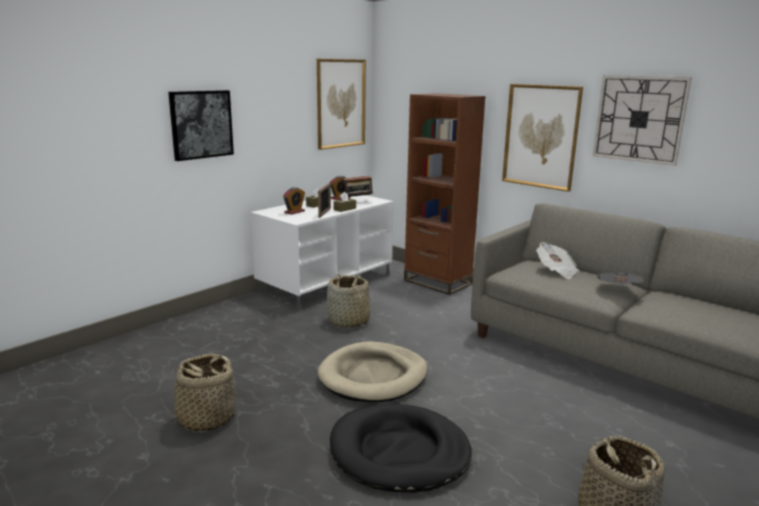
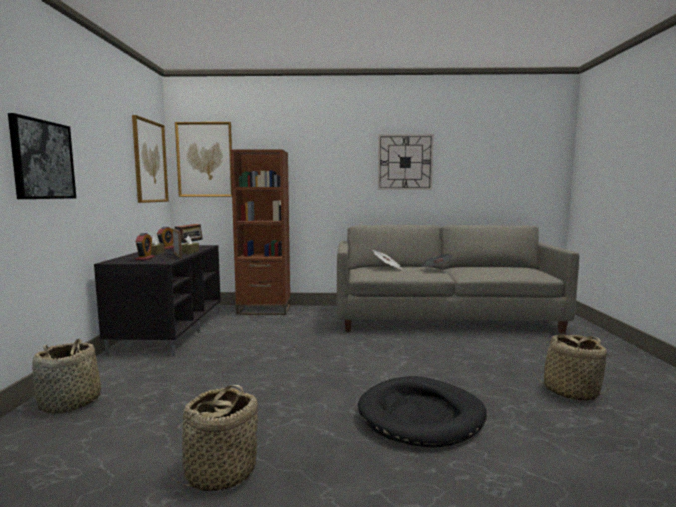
camera: 40 degrees left, 10 degrees down
(326, 283) = (169, 331): white tv stand -> black tv stand
(349, 321) = (236, 350): basket -> basket (70, 403)
(373, 376) = (319, 378): beige dog bed -> none
(541, 136) = (336, 180): picture -> picture (205, 160)

